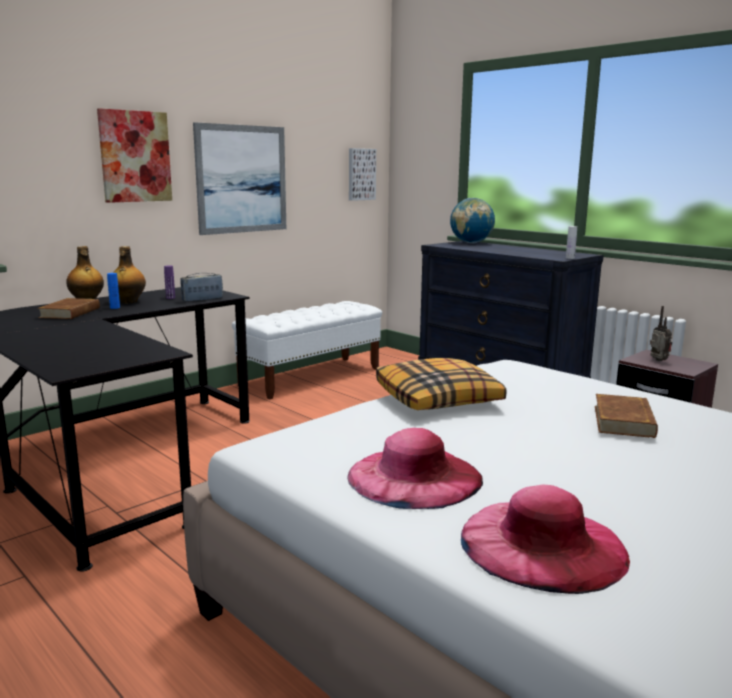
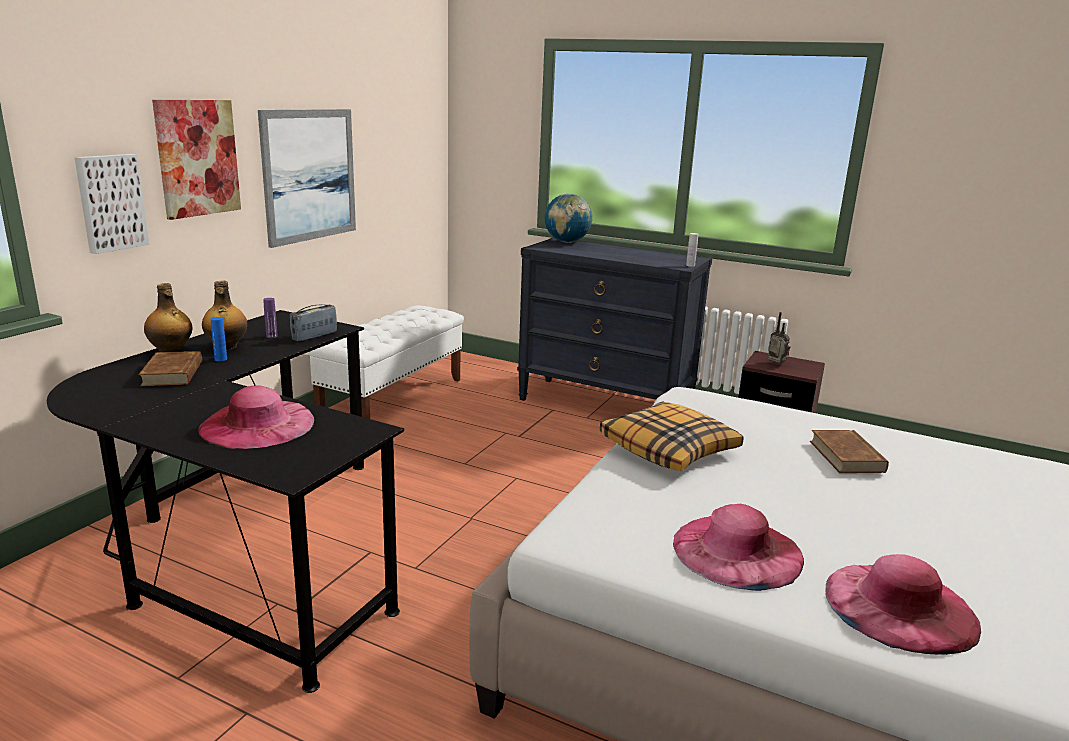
camera: 20 degrees left, 5 degrees up
(86, 343) = (257, 424): none -> pink hat
(360, 174) = (423, 158): picture -> picture (110, 202)

